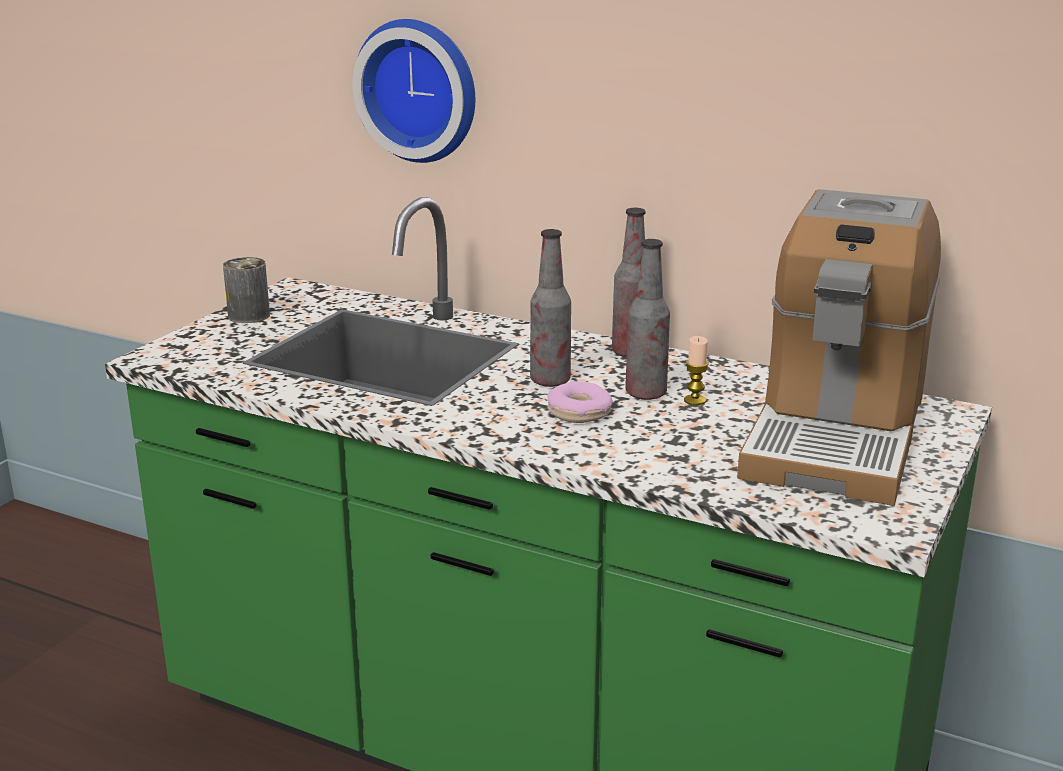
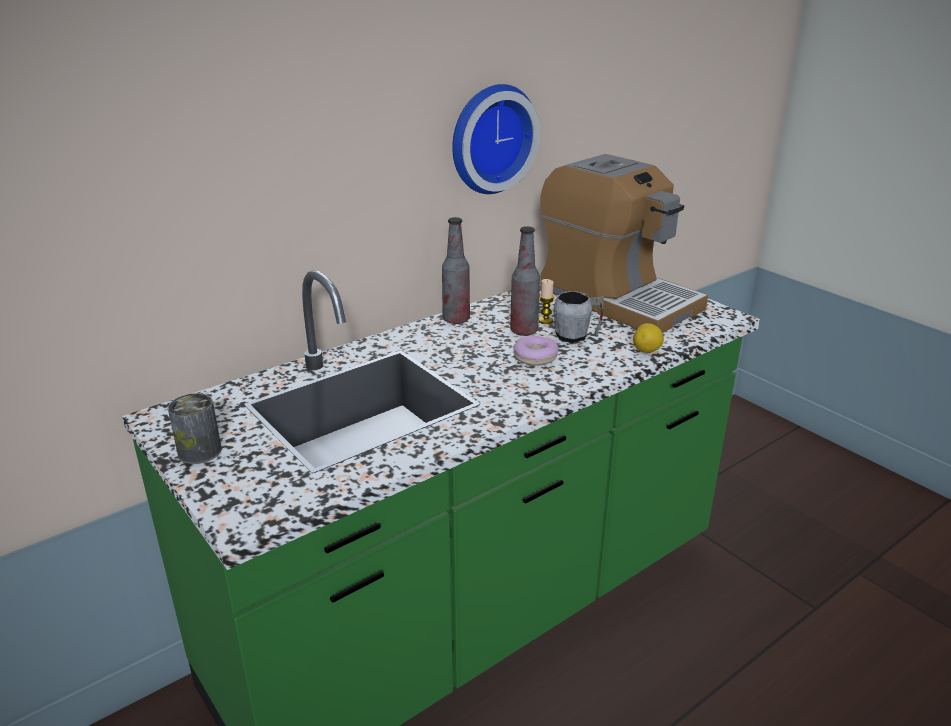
camera: 65 degrees left, 5 degrees up
(420, 89) = (239, 185): wall clock -> wall clock (490, 138)
(550, 381) = (477, 354): bottle -> none
(672, 426) = (577, 335): none -> grey mug
(679, 479) = (647, 351): none -> lemon

